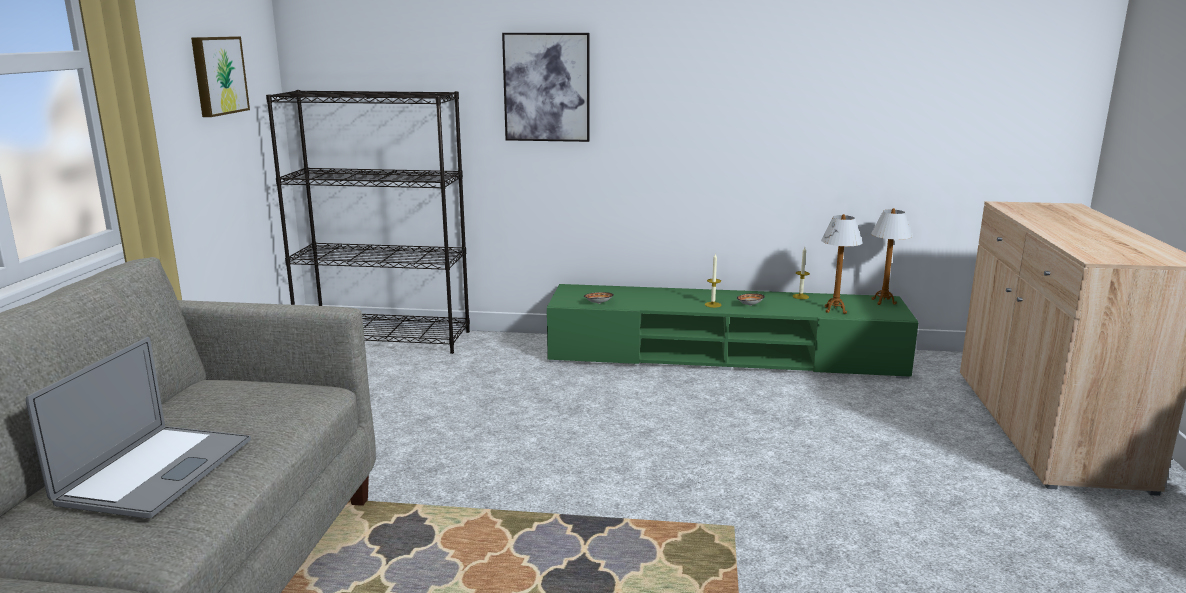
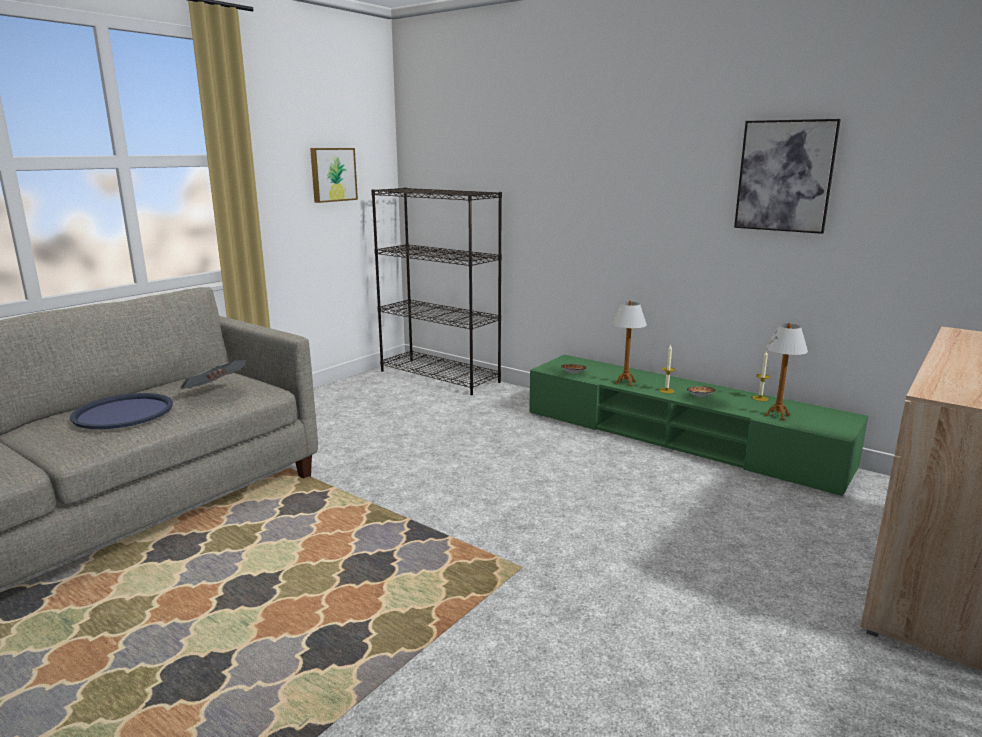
camera: 30 degrees right, 0 degrees up
(157, 470) = (123, 412): laptop -> blue tray
(257, 409) = (215, 392): none -> newspaper
(546, 87) = (563, 191): picture -> picture (785, 176)
(883, 302) = (841, 417): table lamp -> table lamp (625, 383)

